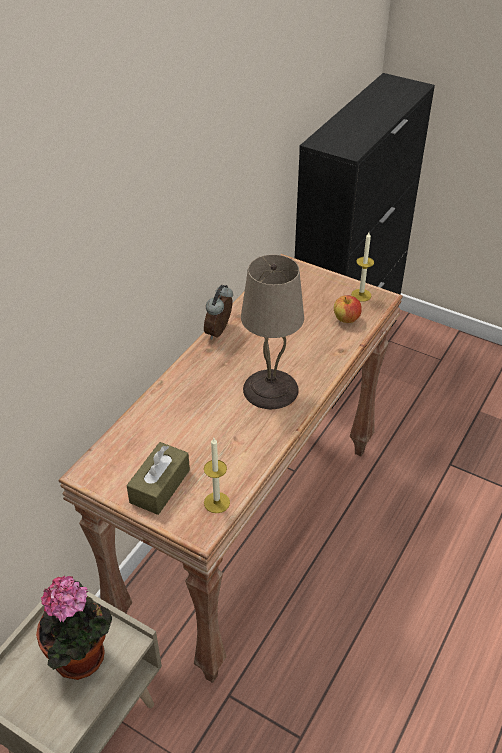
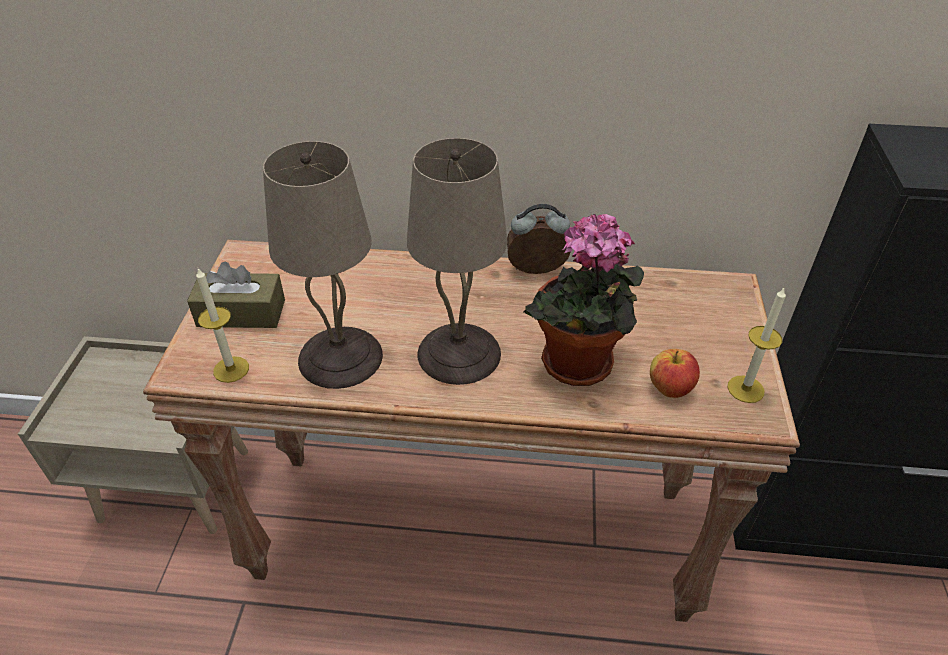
camera: 65 degrees right, 0 degrees up
(83, 658) = (142, 407): potted plant -> potted plant (577, 368)
(241, 443) = (342, 357): none -> beige table lamp

